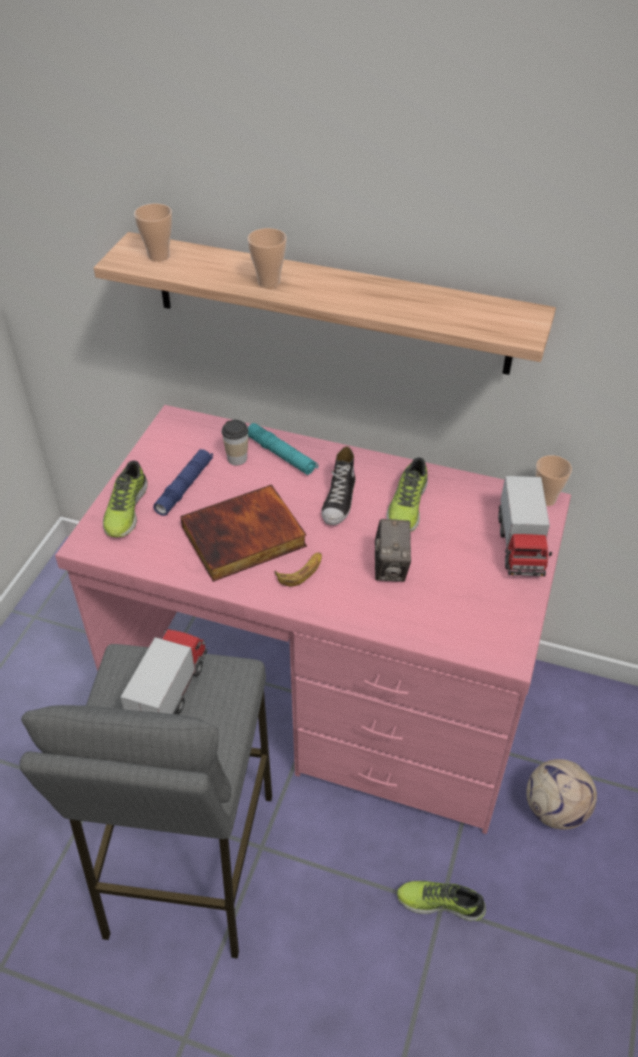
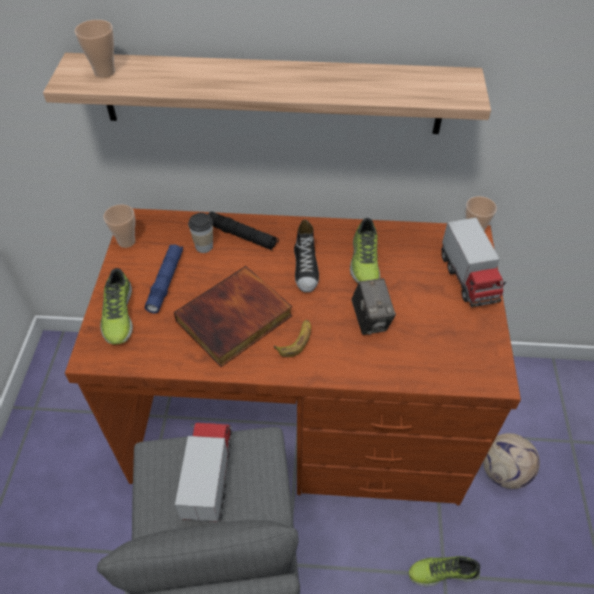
camera: 15 degrees left, 5 degrees up
(269, 282) = (220, 82): cup -> cup (126, 241)
(281, 455) = (242, 236): turquoise flashlight -> black flashlight
(323, 693) = (299, 419): pink desk -> brown desk

